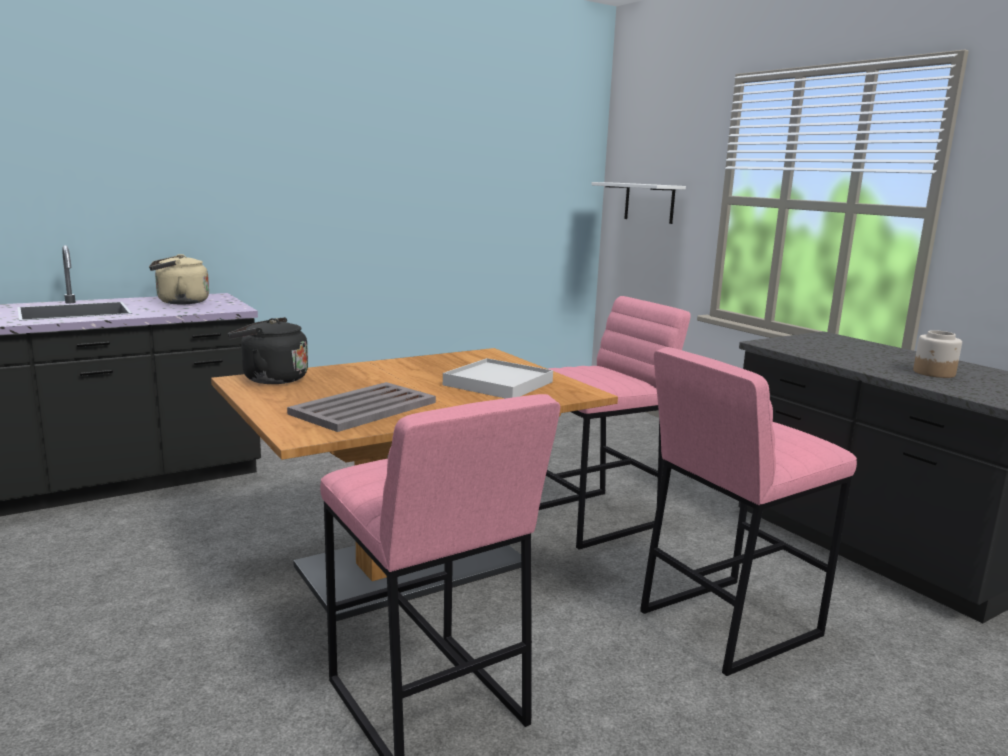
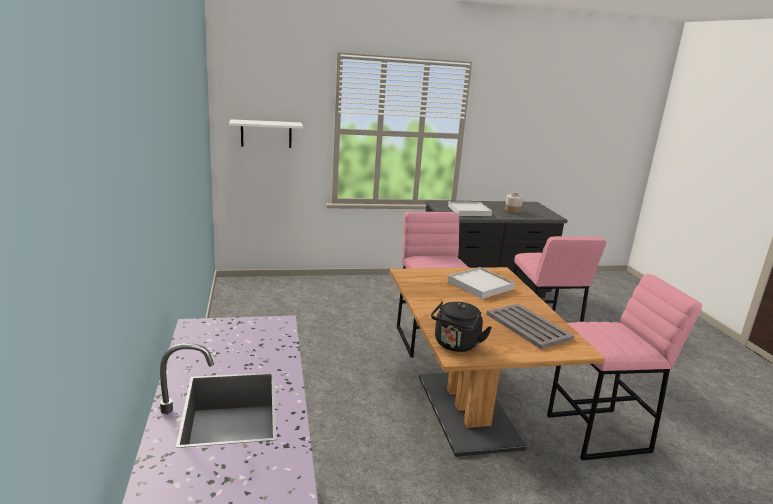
camera: 70 degrees left, 5 degrees up
(179, 302) = (223, 345): beige kettle -> none
(832, 350) = (469, 211): none -> white tray

